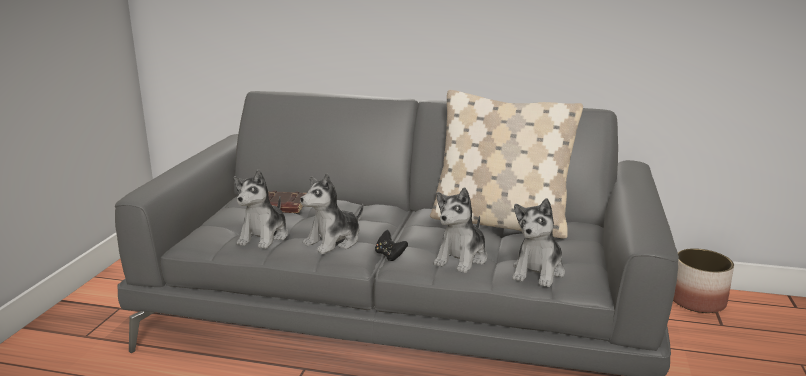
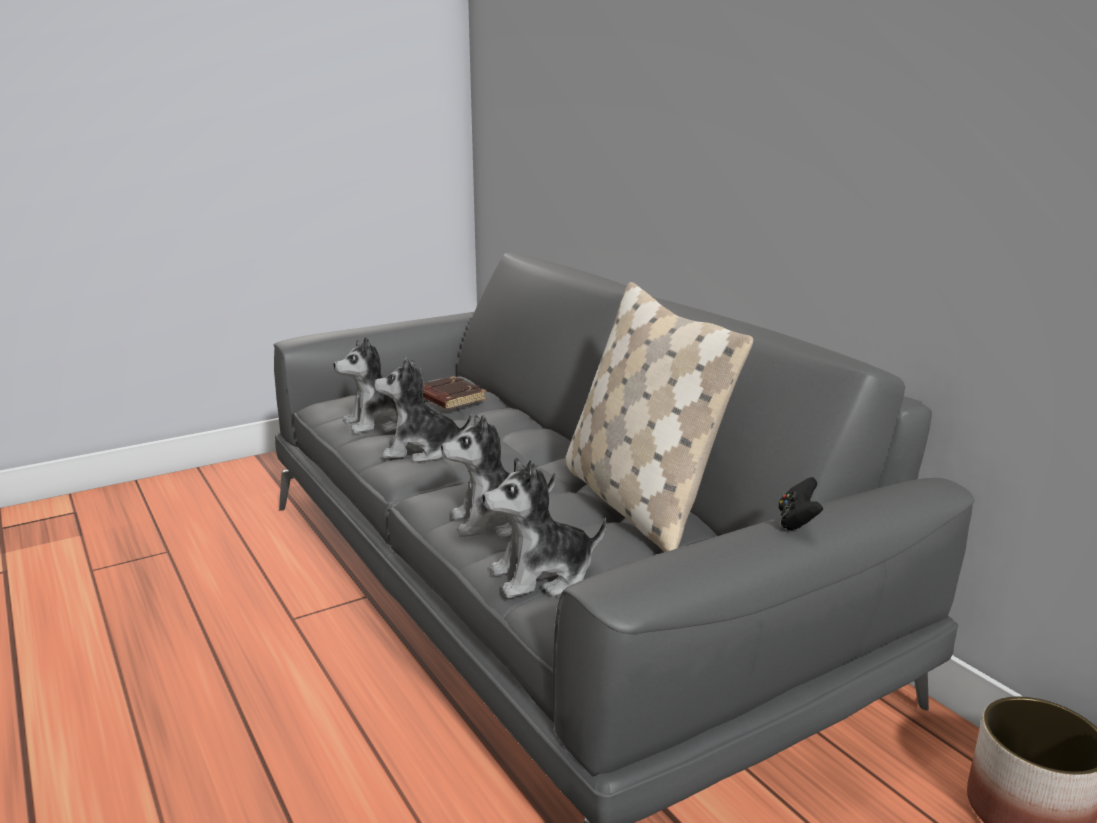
camera: 45 degrees right, 0 degrees up
(390, 255) = (435, 486): black game controller -> black game controller (797, 521)

